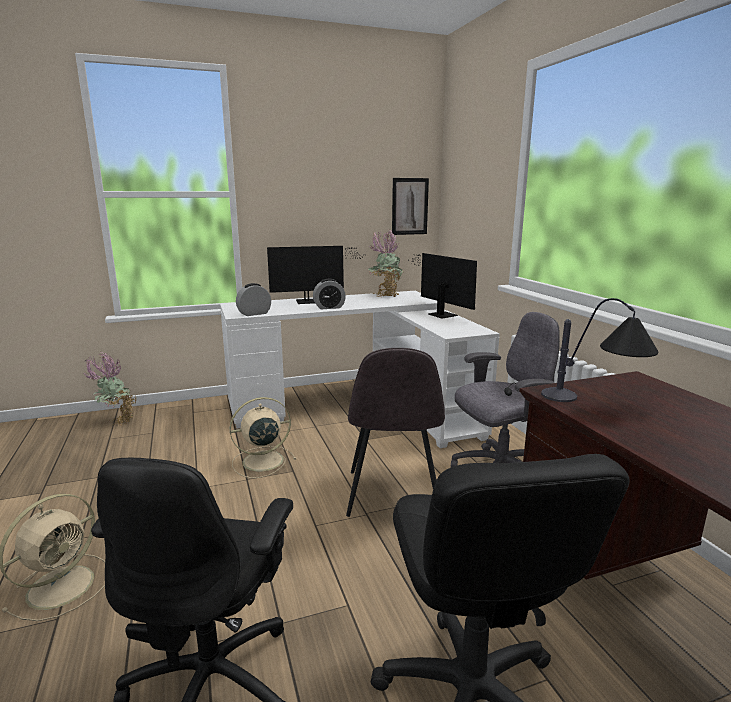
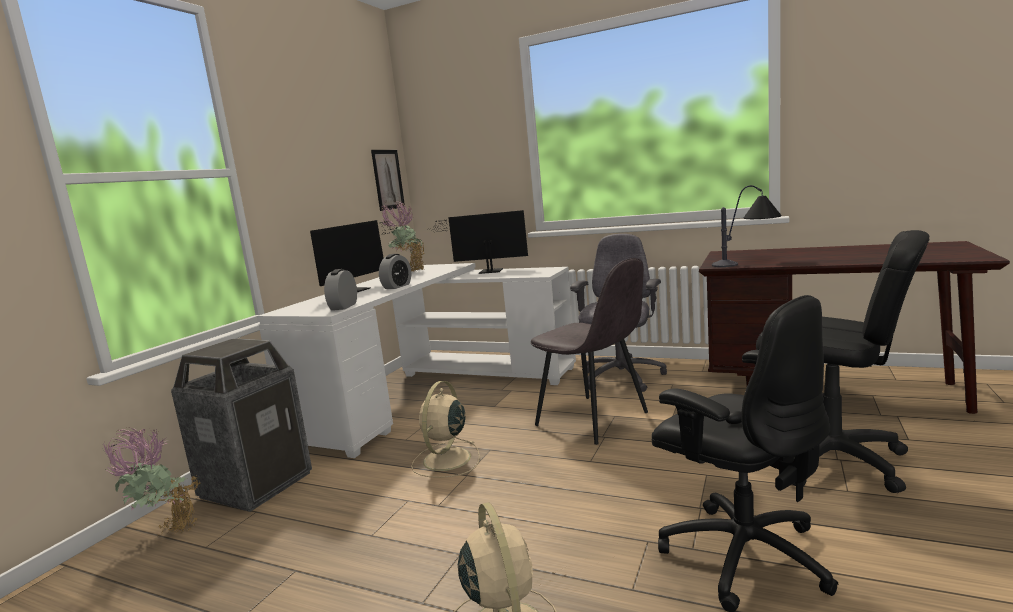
camera: 45 degrees left, 5 degrees down
(181, 417) = (256, 485): none -> trash can

